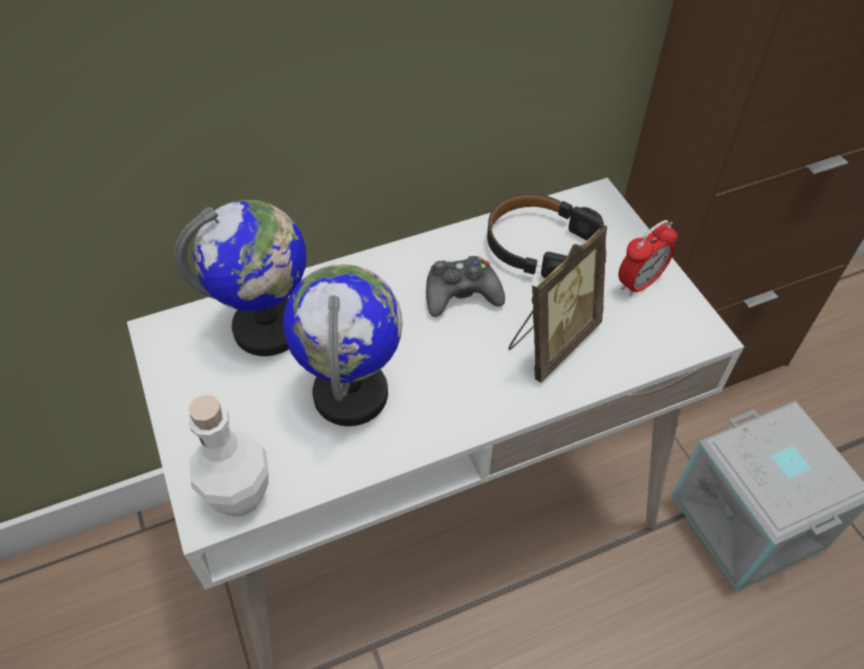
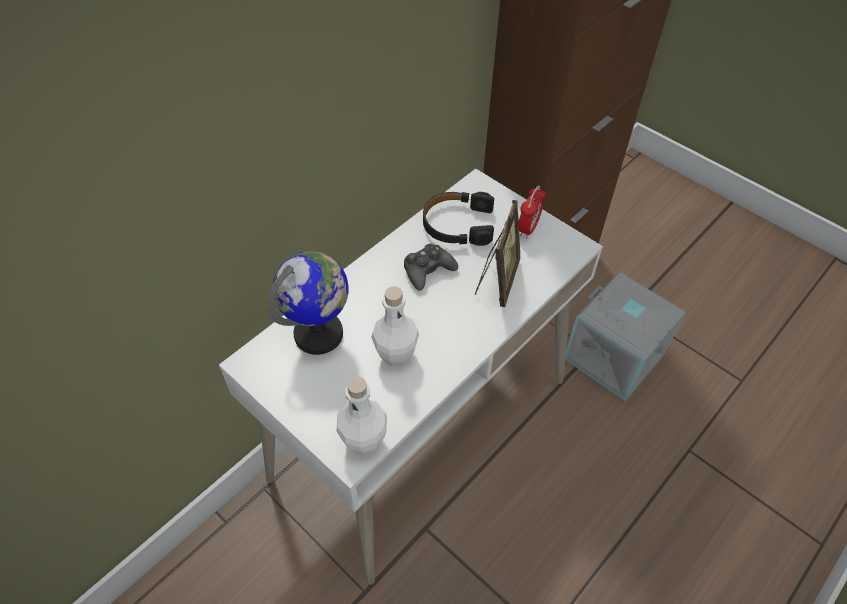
camera: 25 degrees left, 0 degrees up
(352, 393) = (396, 355): globe -> white bottle

